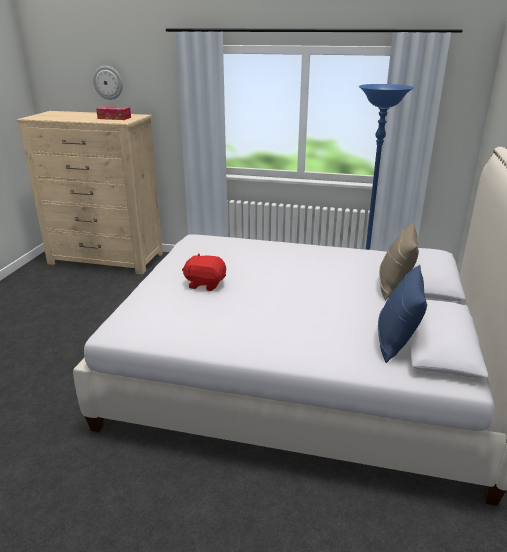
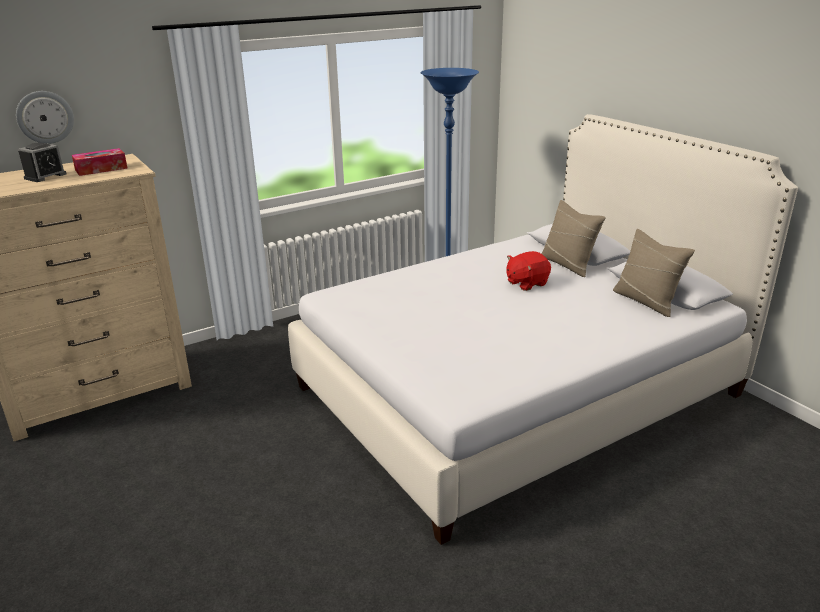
camera: 45 degrees left, 0 degrees up
(87, 116) = (45, 176): none -> alarm clock
(205, 284) = (438, 329): red plush toy -> red plush toy (526, 283)
(396, 342) = (646, 301): blue pillow -> beige pillow

